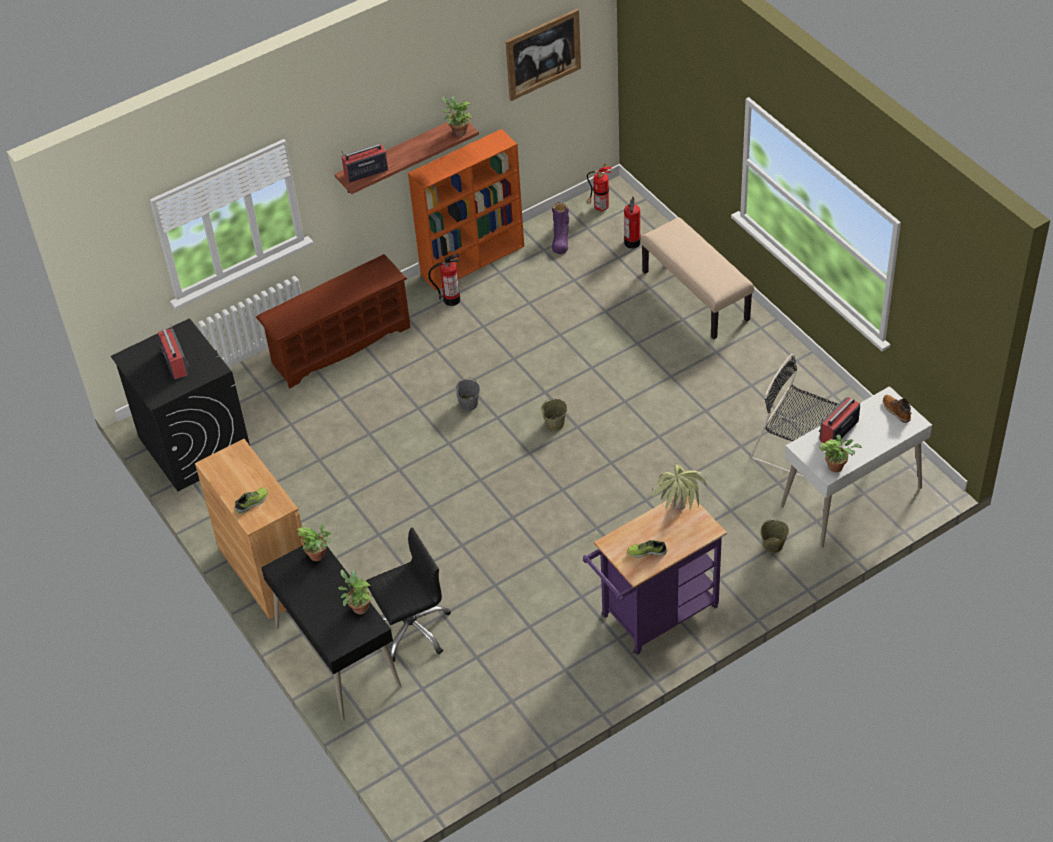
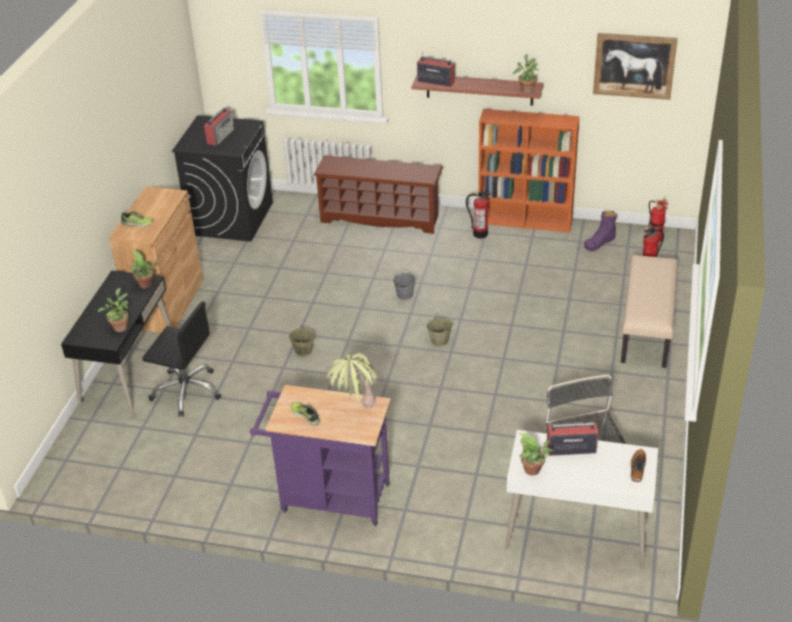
camera: 45 degrees right, 10 degrees down
(772, 545) = (472, 519): beige bucket -> beige bucket (303, 351)

